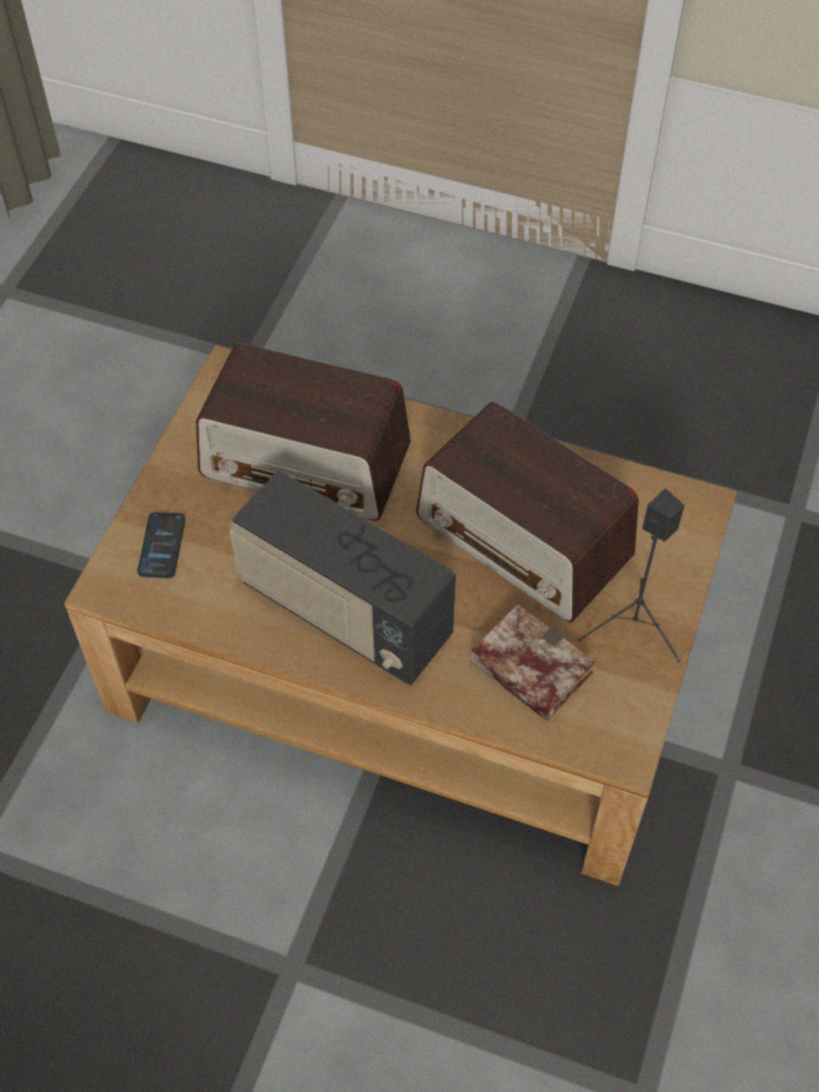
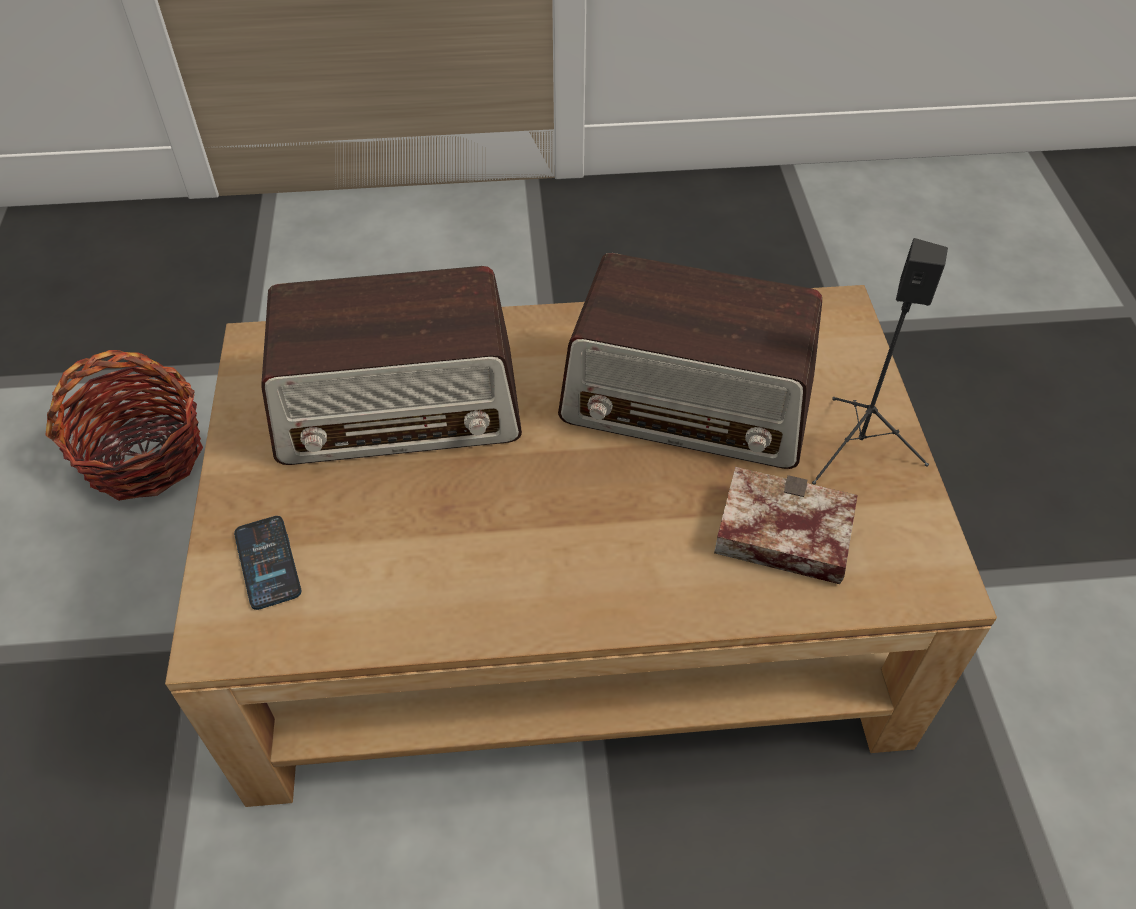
camera: 25 degrees left, 5 degrees down
(142, 411) = (144, 456): none -> basket
(344, 613) = (536, 556): radio -> none

